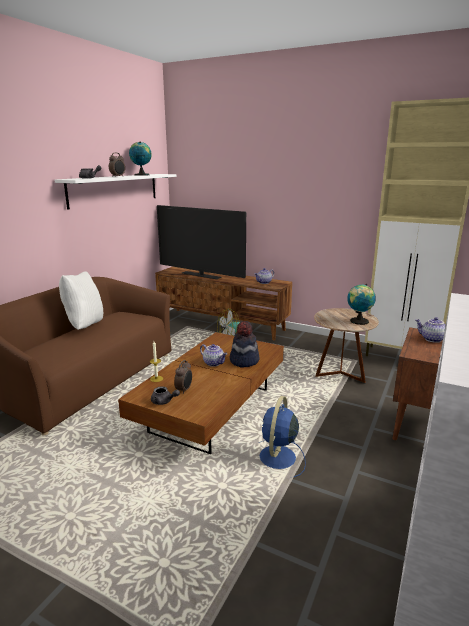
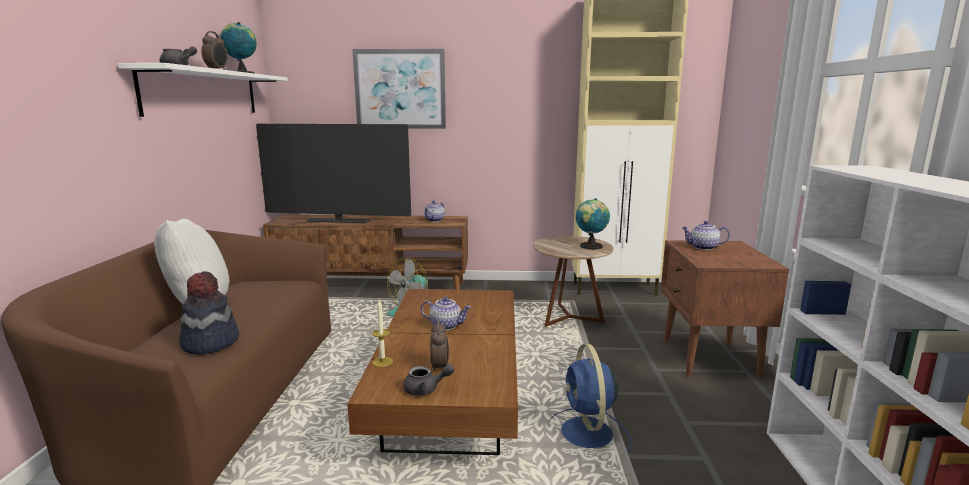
camera: 25 degrees left, 5 degrees down
(244, 360) = (483, 315): hat -> hat (210, 343)
(250, 183) = (400, 89): none -> picture

